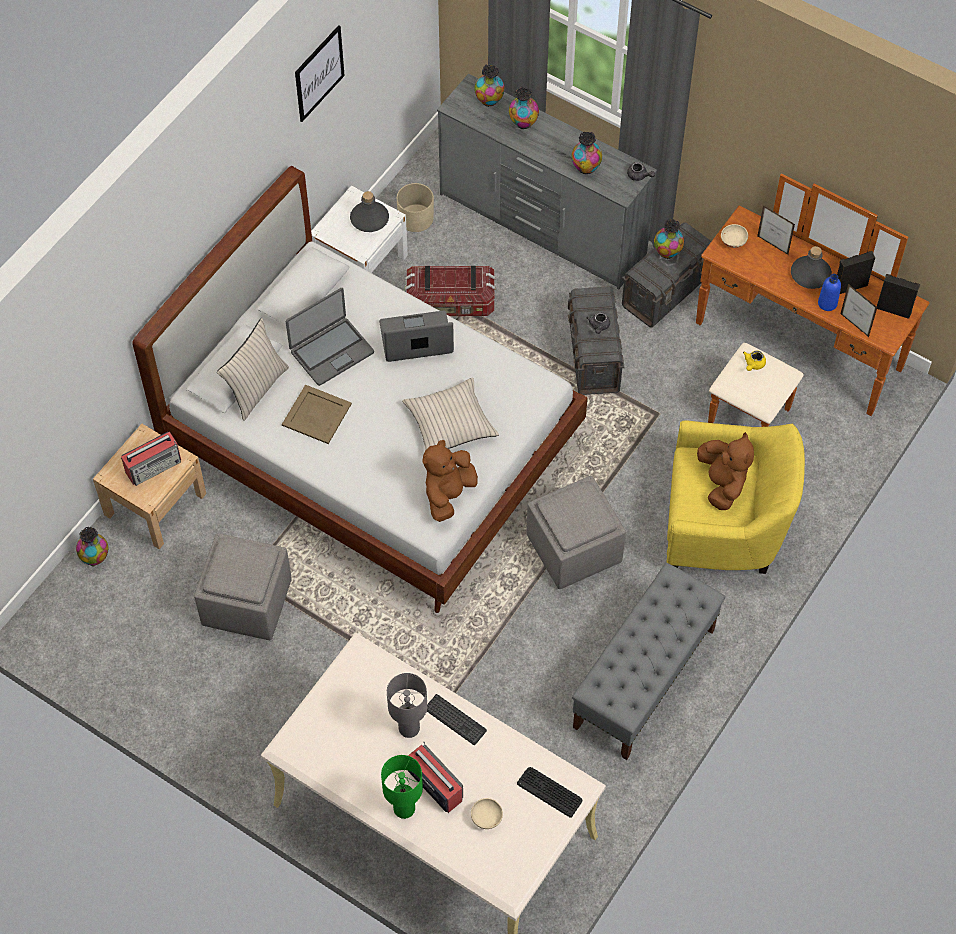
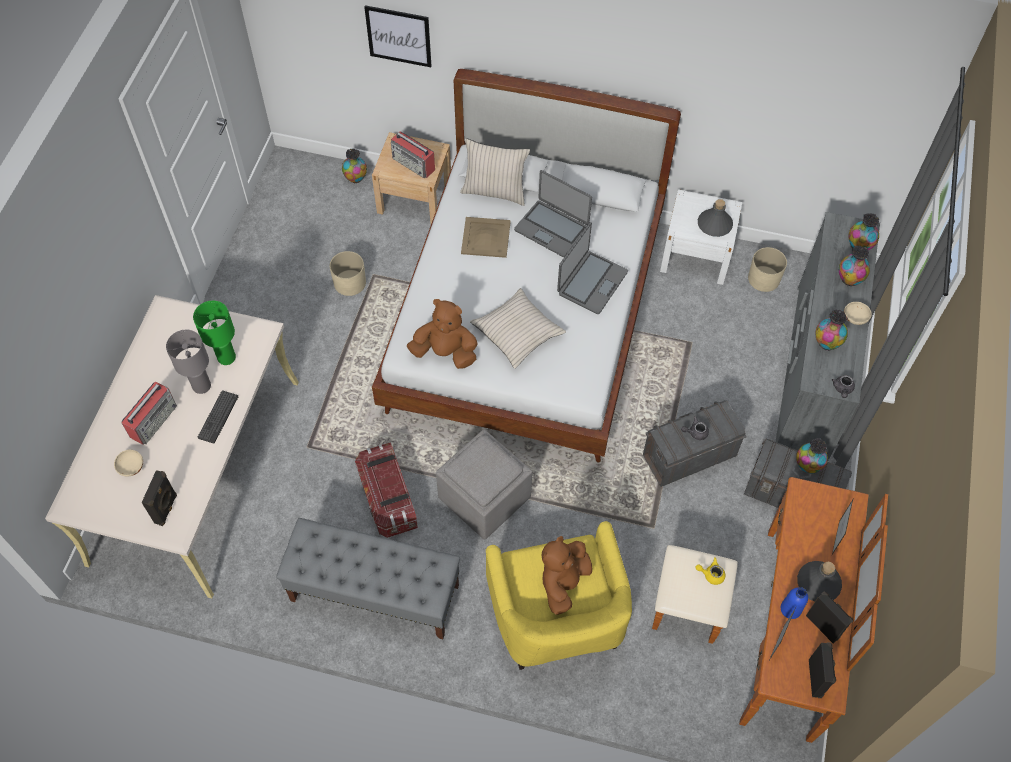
camera: 70 degrees right, 0 degrees up
(247, 603) = (349, 283): grey ottoman -> beige planter
(319, 73) = (748, 66): picture -> picture (398, 36)
(403, 809) = (126, 404): green table lamp -> green table lamp (226, 357)
(416, 339) = (591, 282): laptop -> laptop turned 60 degrees clockwise
(451, 303) = (690, 330): storage box -> storage box (388, 499)
(550, 792) = (167, 509): keyboard -> black speaker
(722, 483) = (563, 582): brown plush toy -> brown plush toy turned 150 degrees clockwise
(732, 241) = (820, 500): beige bowl -> beige bowl (855, 318)

